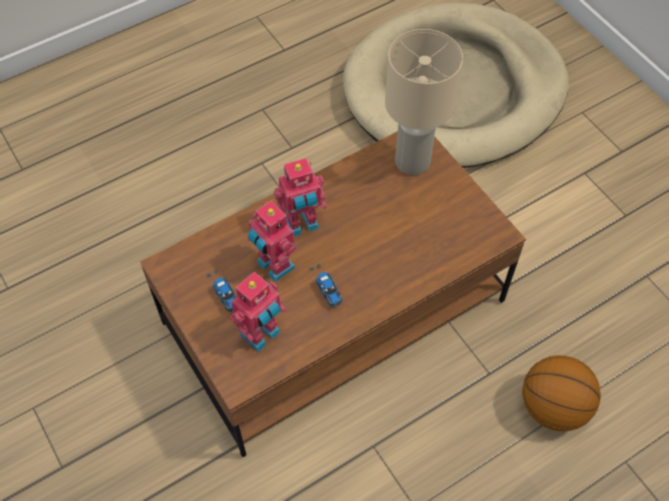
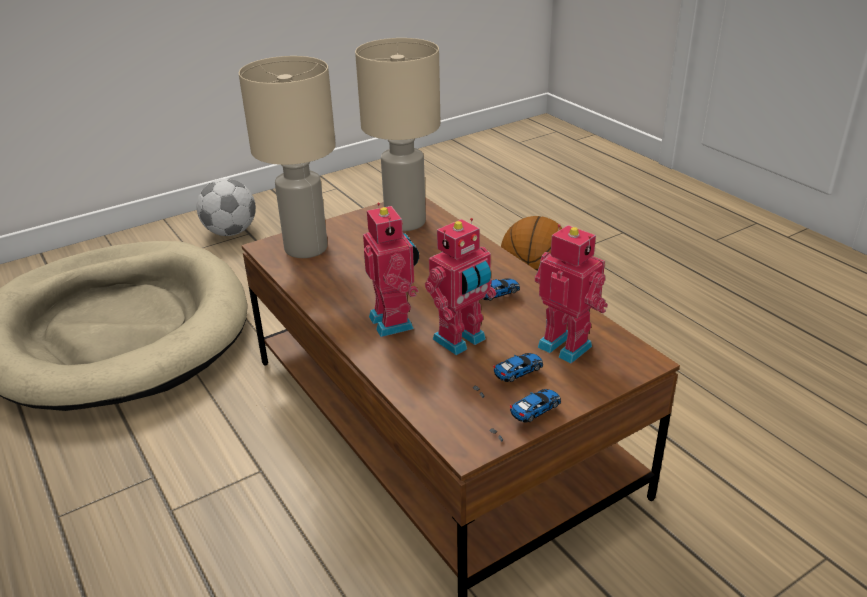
camera: 90 degrees left, 25 degrees down
(181, 299) = (525, 421): none -> toy car
(460, 229) = (404, 222): none -> beige table lamp
(621, 136) = (230, 232): none -> football

